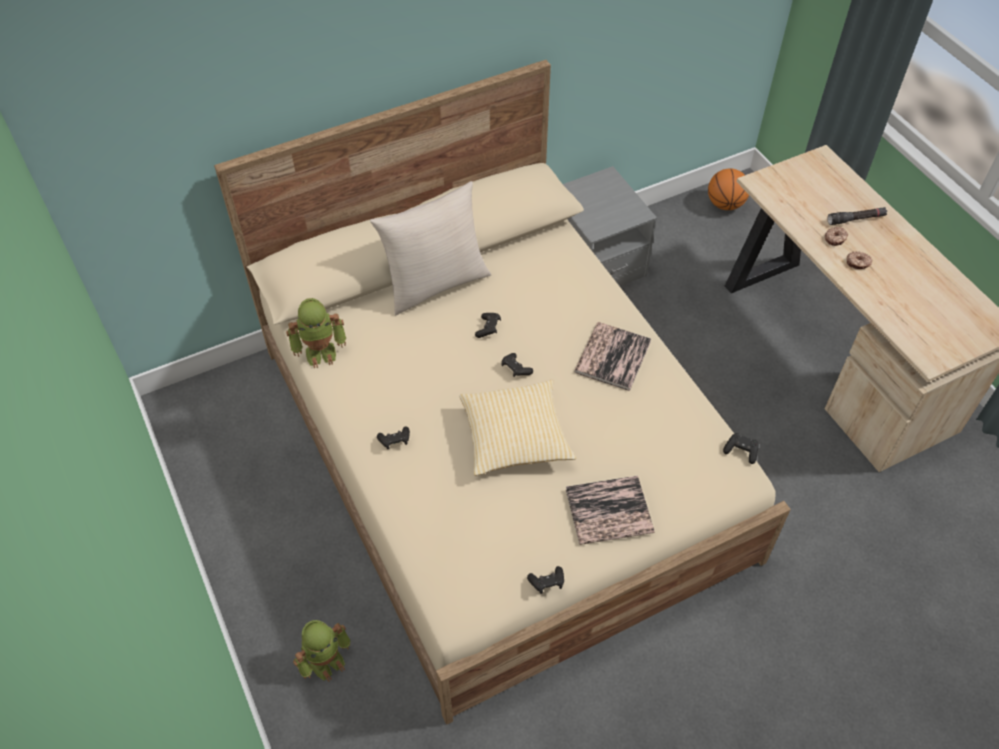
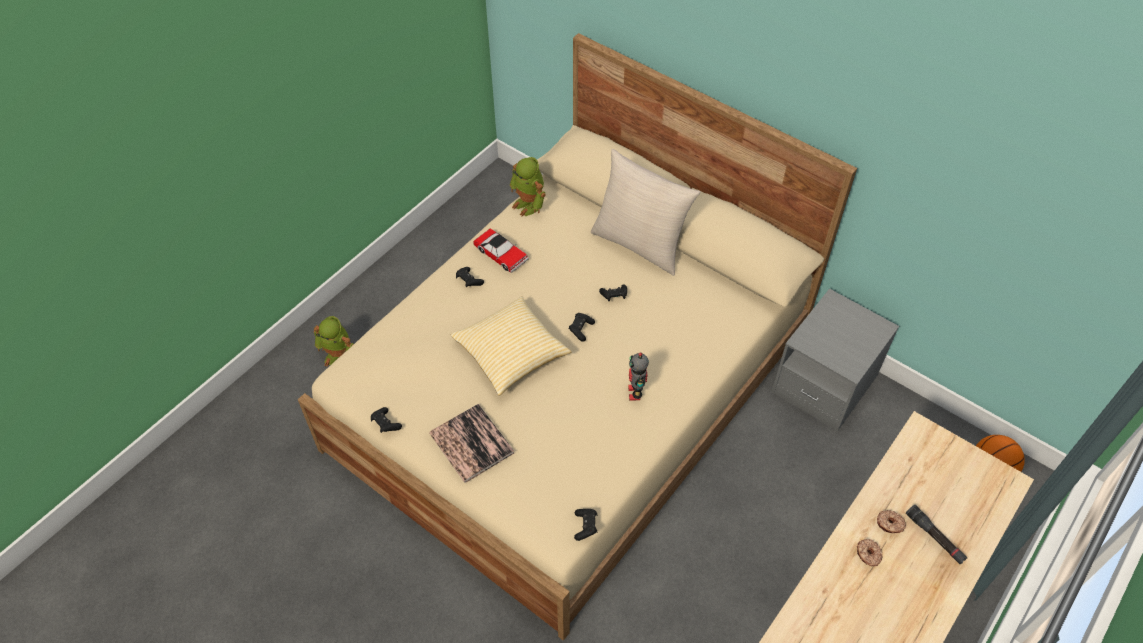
camera: 65 degrees right, 0 degrees up
(375, 400) = (501, 254): none -> toy car
(612, 357) = (636, 393): book -> toy robot

